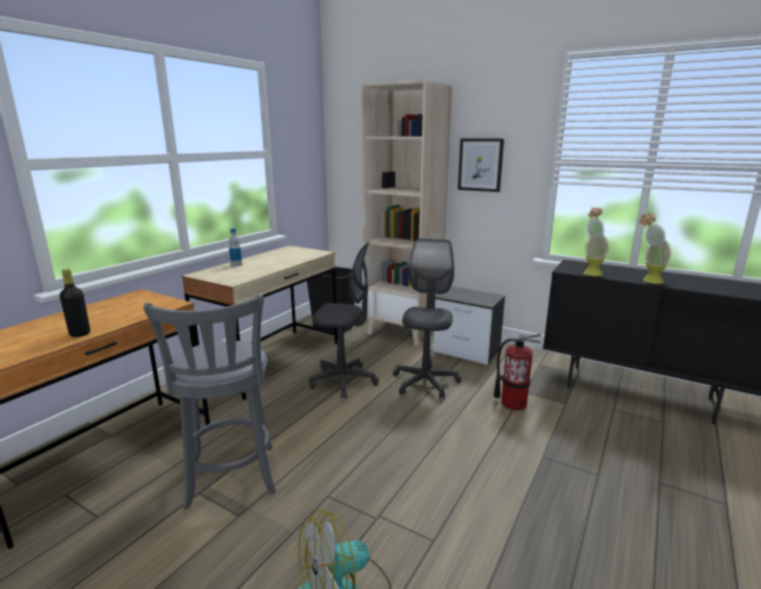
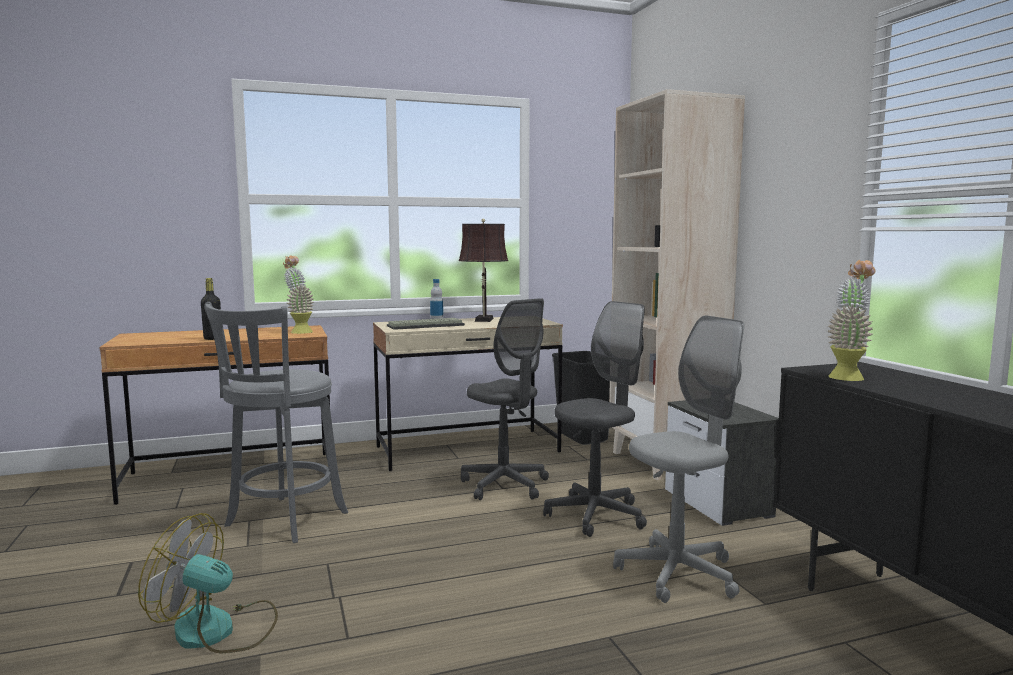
camera: 40 degrees right, 10 degrees down
(242, 271) = (426, 325): none -> keyboard
(270, 257) = (483, 320): none -> brown table lamp
(480, 165) = (775, 208): picture -> none
(513, 403) = (677, 573): fire extinguisher -> grey office chair
(647, 281) = (925, 397): potted plant -> potted plant (298, 331)

